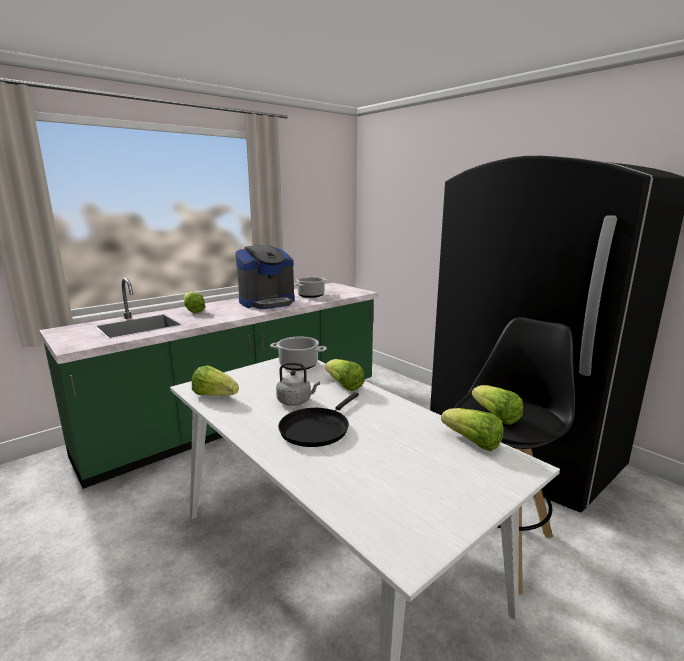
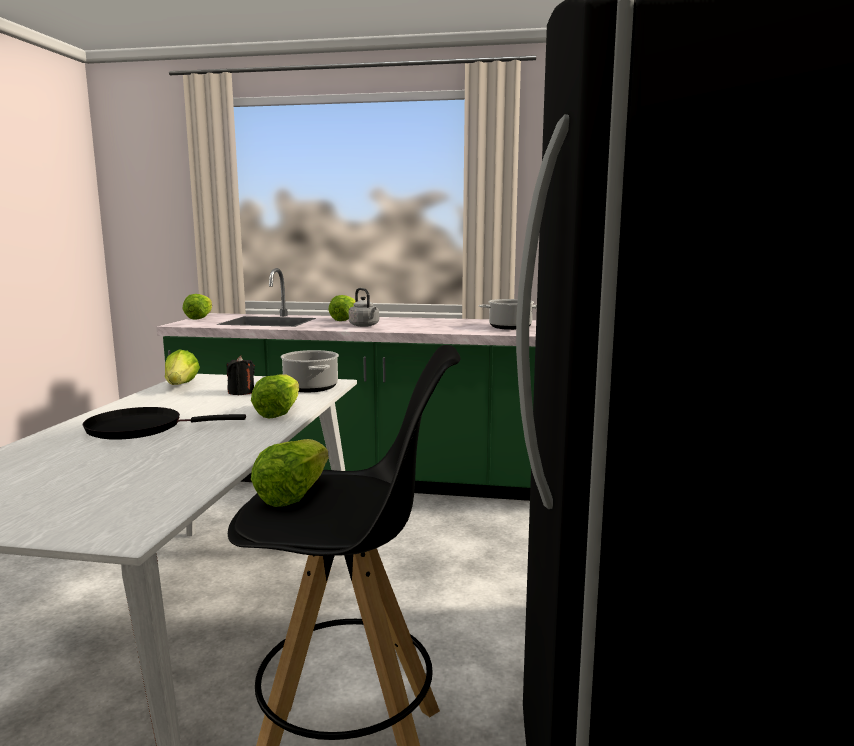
camera: 50 degrees right, 5 degrees down
(267, 302) = (435, 325): coffee machine -> none
(273, 383) = (241, 392): none -> black candle
(296, 401) = (204, 408): grey kettle -> grey kettle (365, 326)
(472, 442) = (176, 494): lettuce -> lettuce (199, 318)

